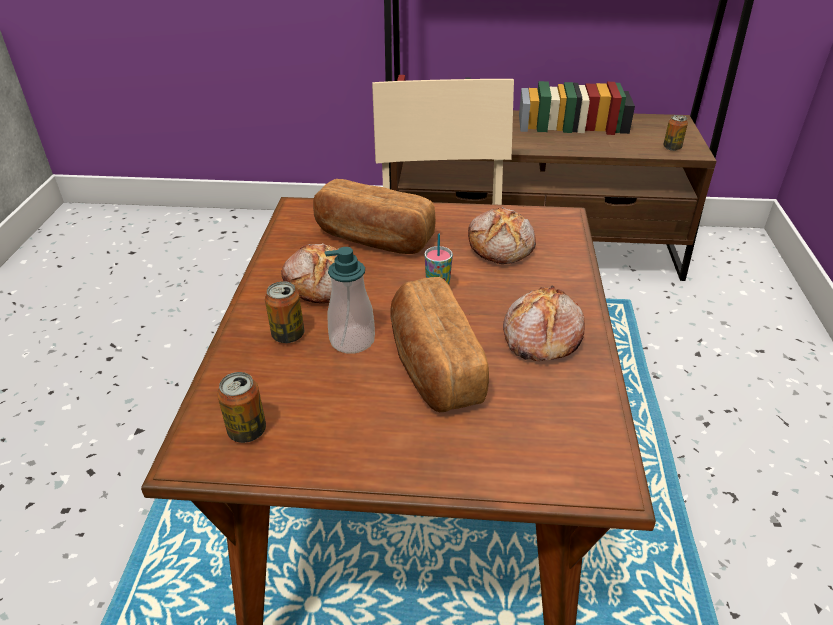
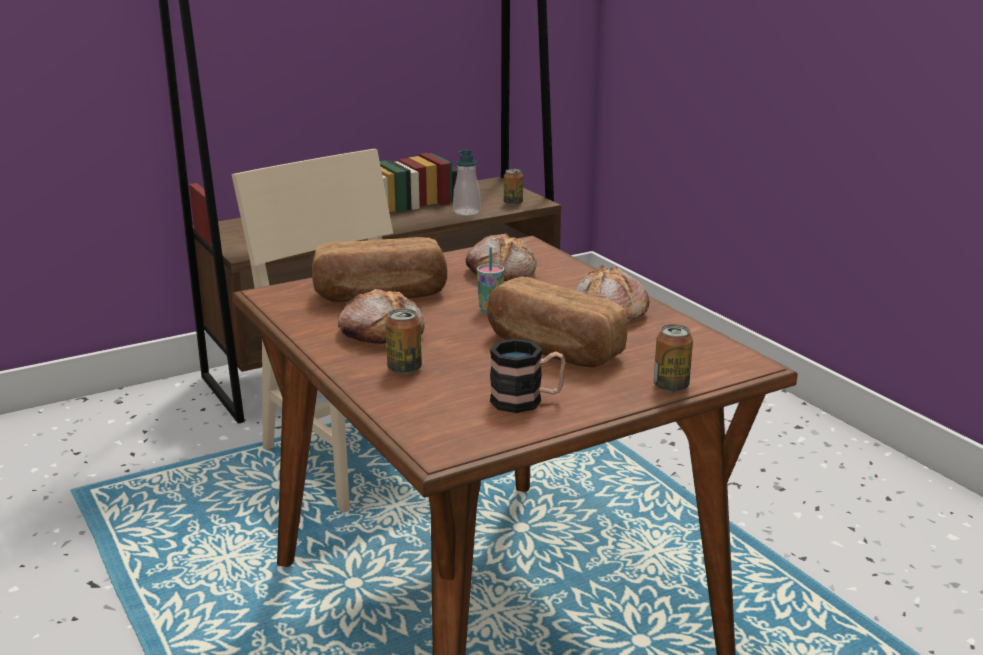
camera: 35 degrees left, 15 degrees down
(247, 431) = (463, 425): can -> can (671, 386)
(332, 425) = (527, 401): none -> mug
(352, 340) = (465, 355): soap dispenser -> soap dispenser (466, 212)

